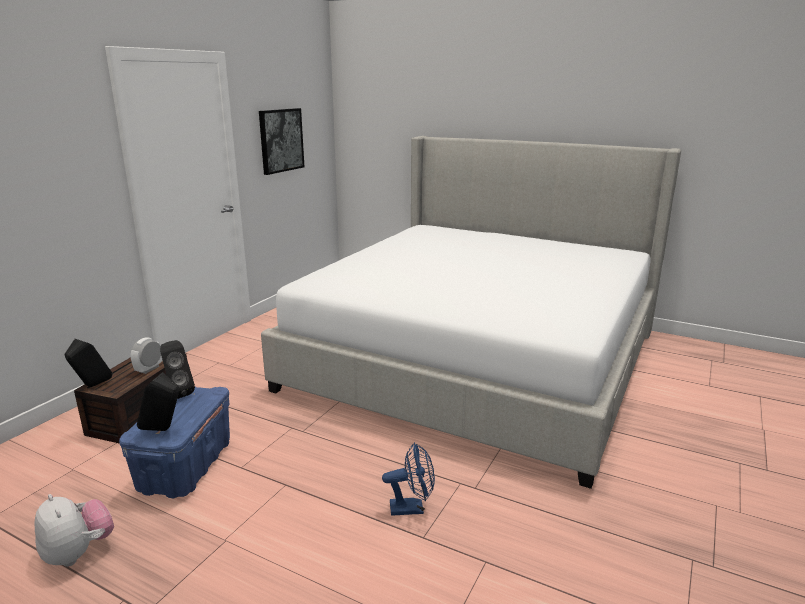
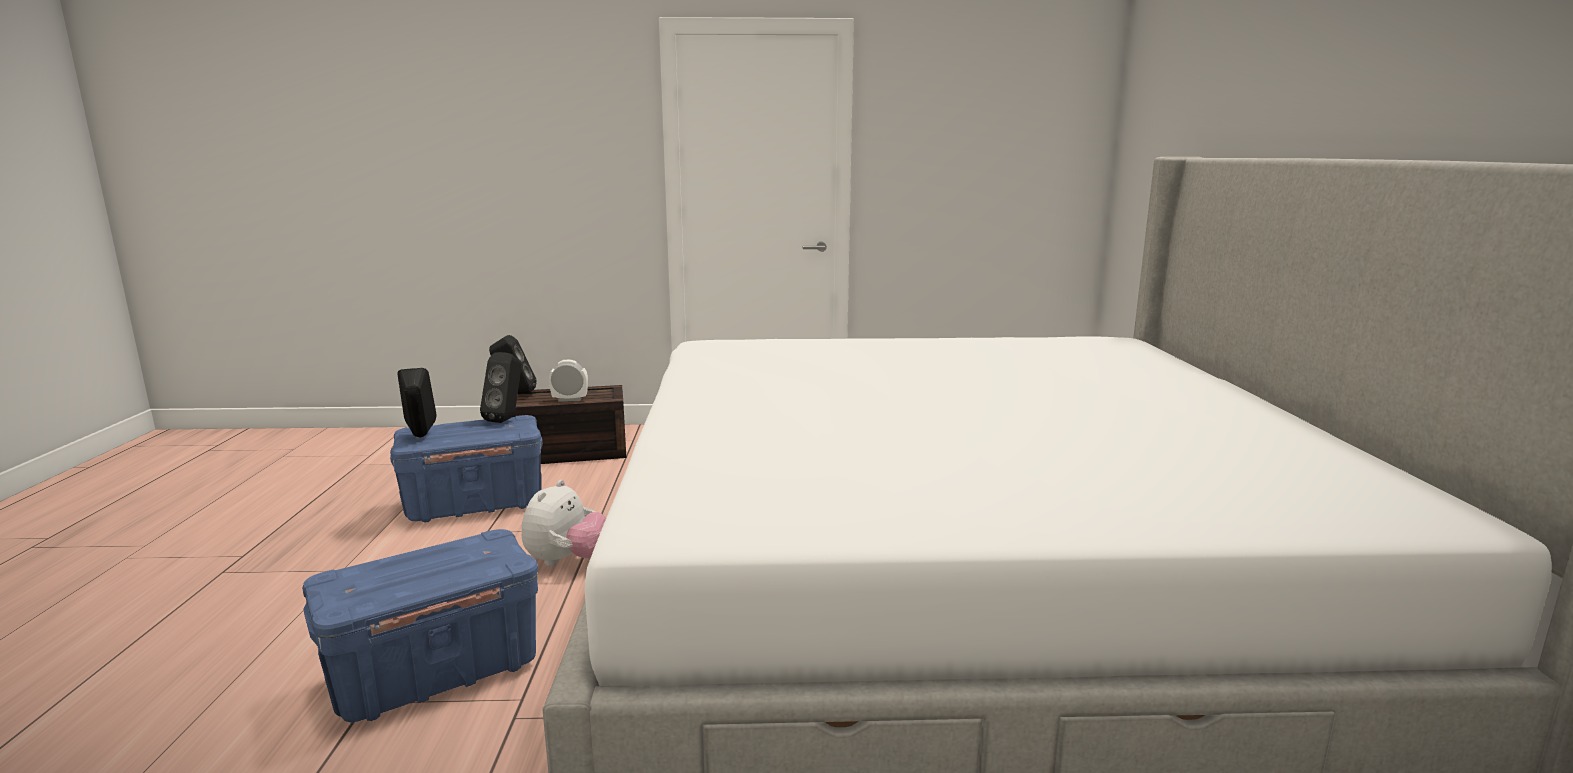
camera: 60 degrees right, 5 degrees down
(78, 553) = (314, 513): plush toy -> plush toy (566, 561)
(281, 140) = (959, 159): picture -> none
(412, 508) = (437, 673): blue fan -> blue storage box

